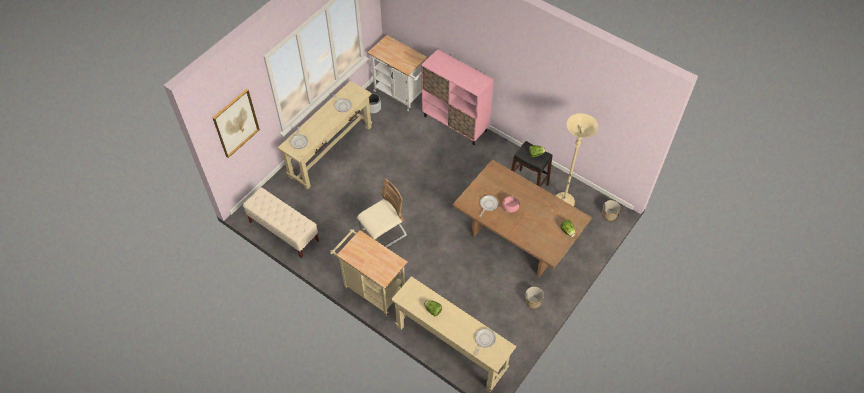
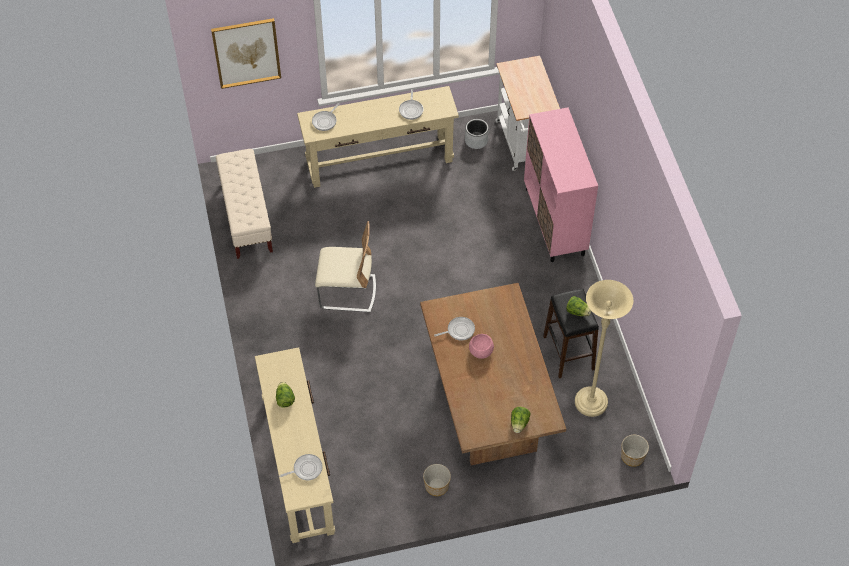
camera: 40 degrees right, 0 degrees up
(372, 288) = (278, 343): beige cart -> none

